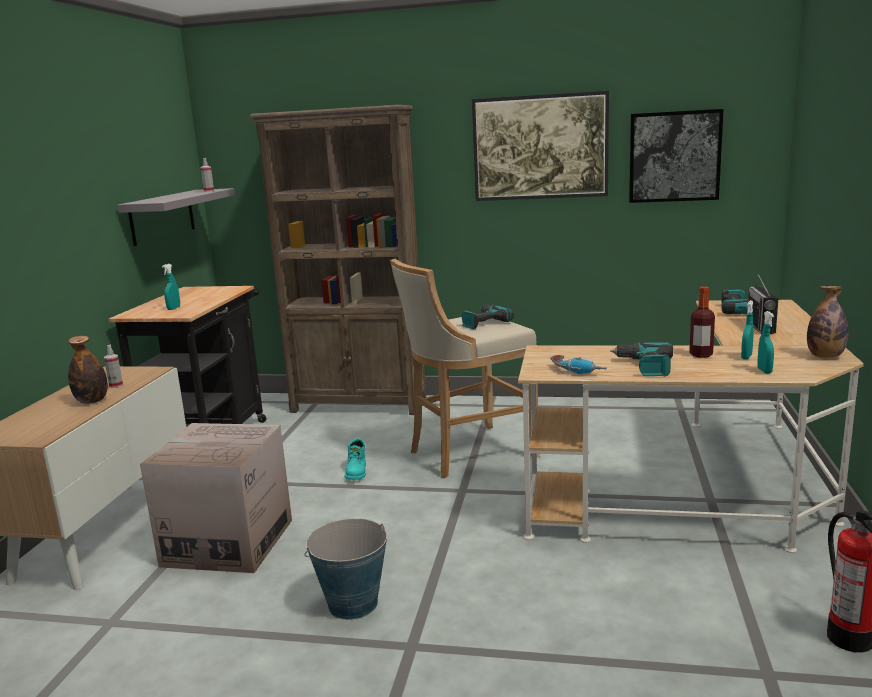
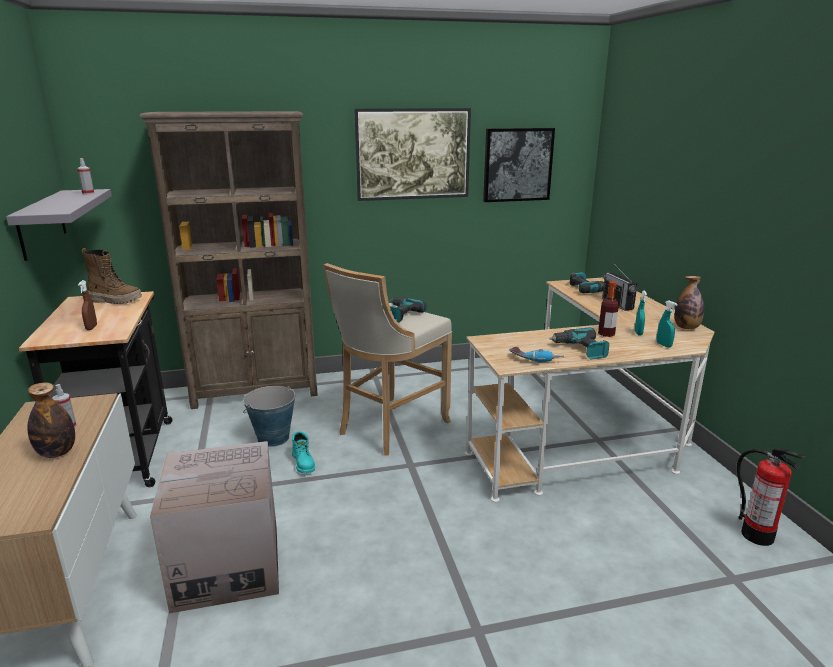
camera: 25 degrees left, 5 degrees up
(174, 308) = (91, 327): turquoise spray bottle -> brown spray bottle
(215, 291) = (116, 301): none -> boot
(352, 604) = (397, 602): bucket -> bucket (273, 438)

